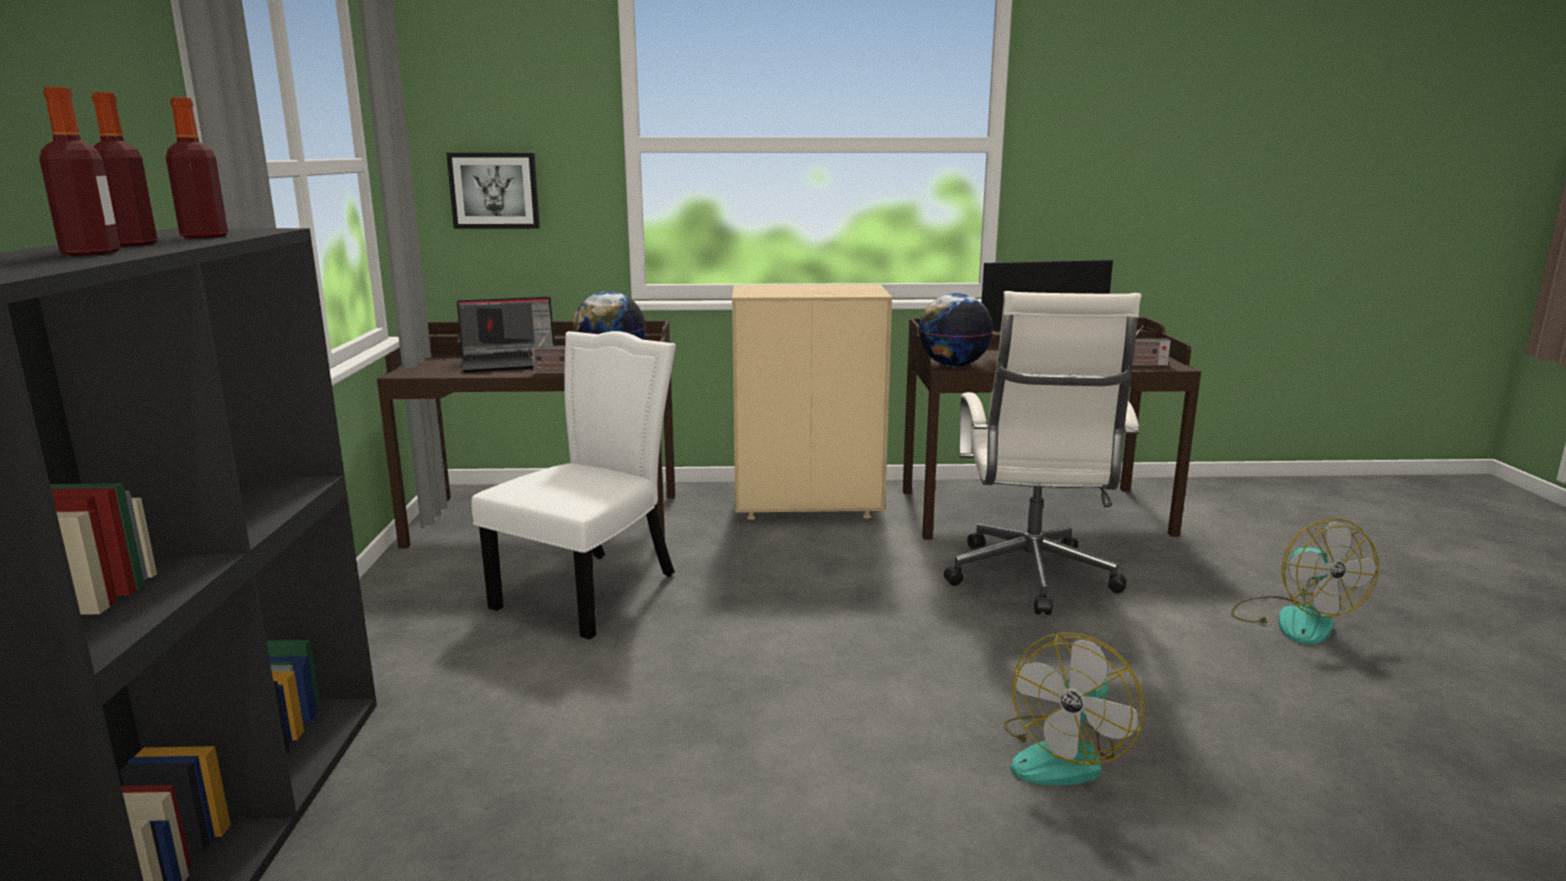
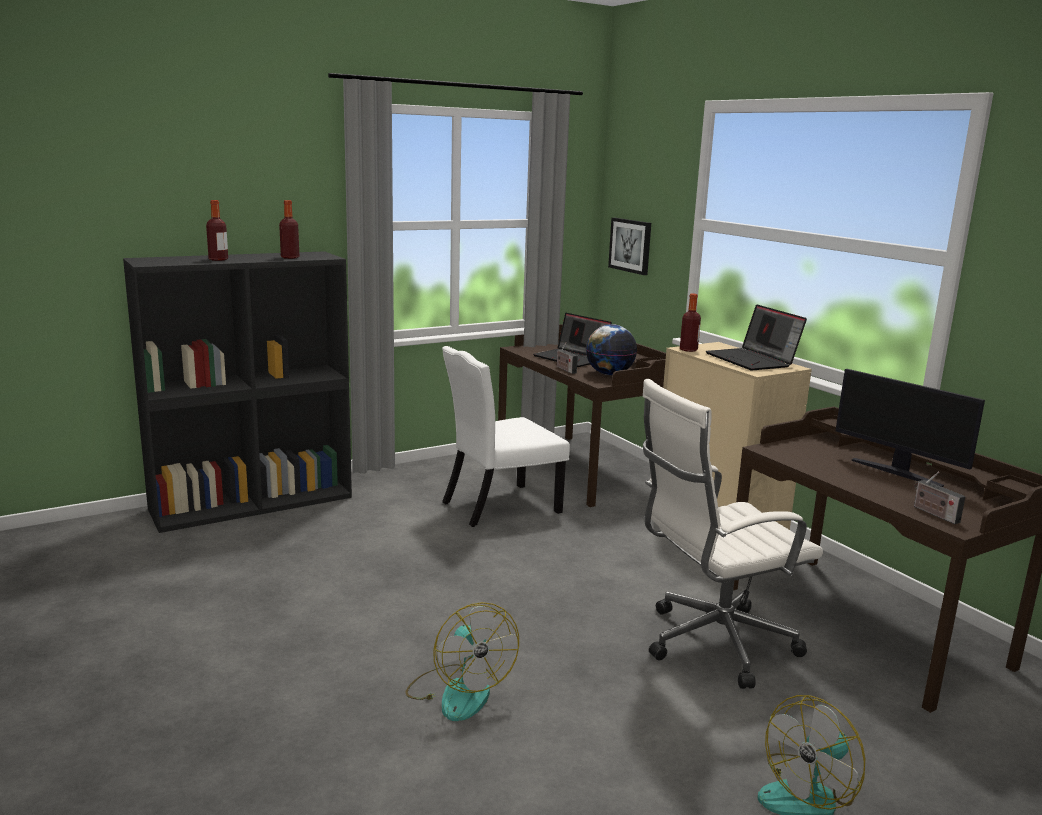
camera: 60 degrees right, 0 degrees up
(132, 244) = (252, 257): bottle -> bottle (688, 350)
(587, 594) = (502, 506): white chair -> white chair turned 150 degrees clockwise
(828, 289) = (753, 360): none -> laptop
(953, 365) = (780, 450): globe -> none
(1064, 755) = (459, 691): fan -> fan turned 120 degrees counterclockwise

